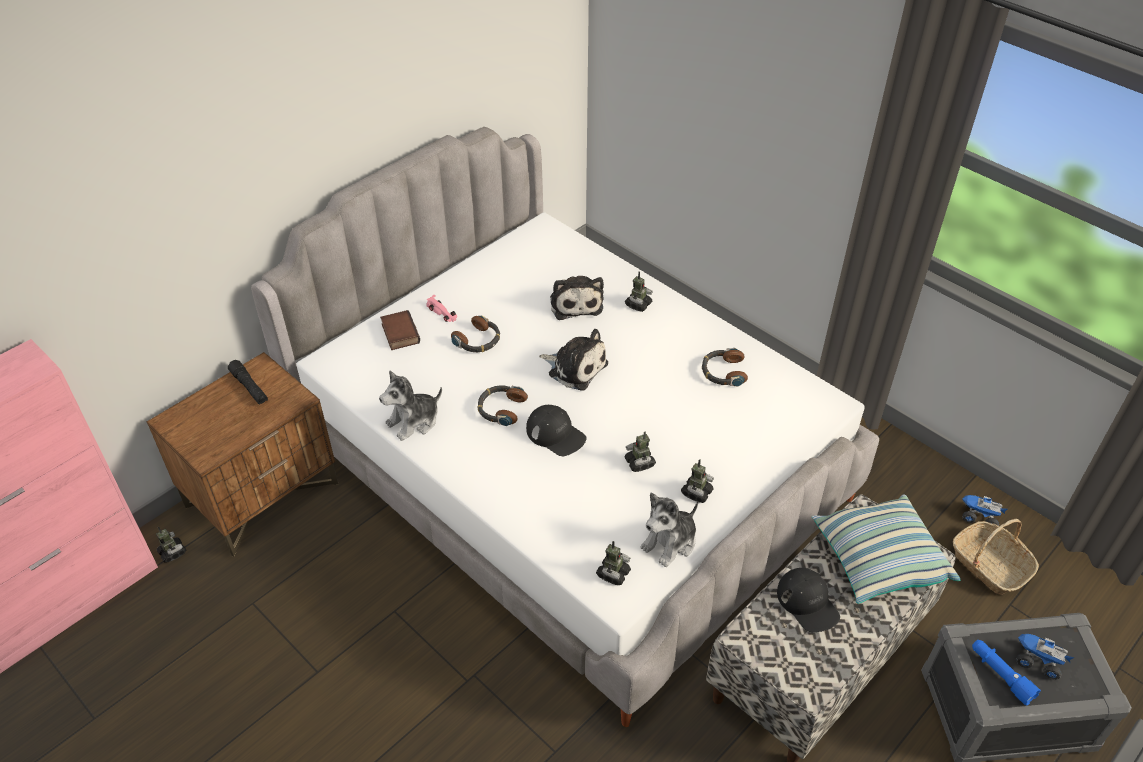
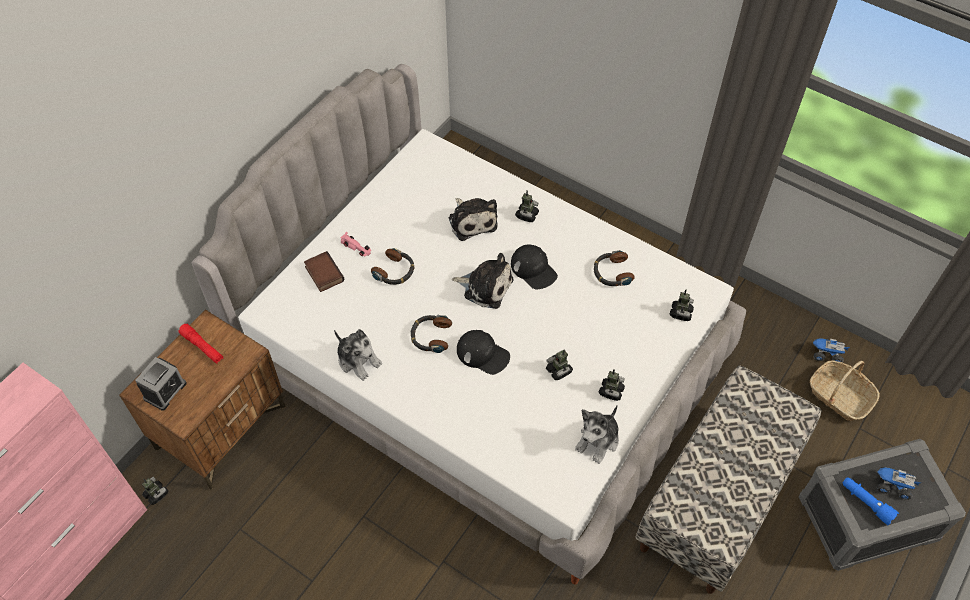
camera: 10 degrees left, 10 degrees up
(196, 424) = (165, 391): none -> alarm clock
(249, 387) = (202, 347): black flashlight -> red flashlight
(414, 421) = (358, 360): plush toy -> plush toy turned 90 degrees counterclockwise
(613, 574) = (557, 476): toy robot -> toy robot (680, 313)
(807, 603) = (712, 470): black cap -> black cap (533, 269)
(879, 560) = (762, 422): pillow -> none

